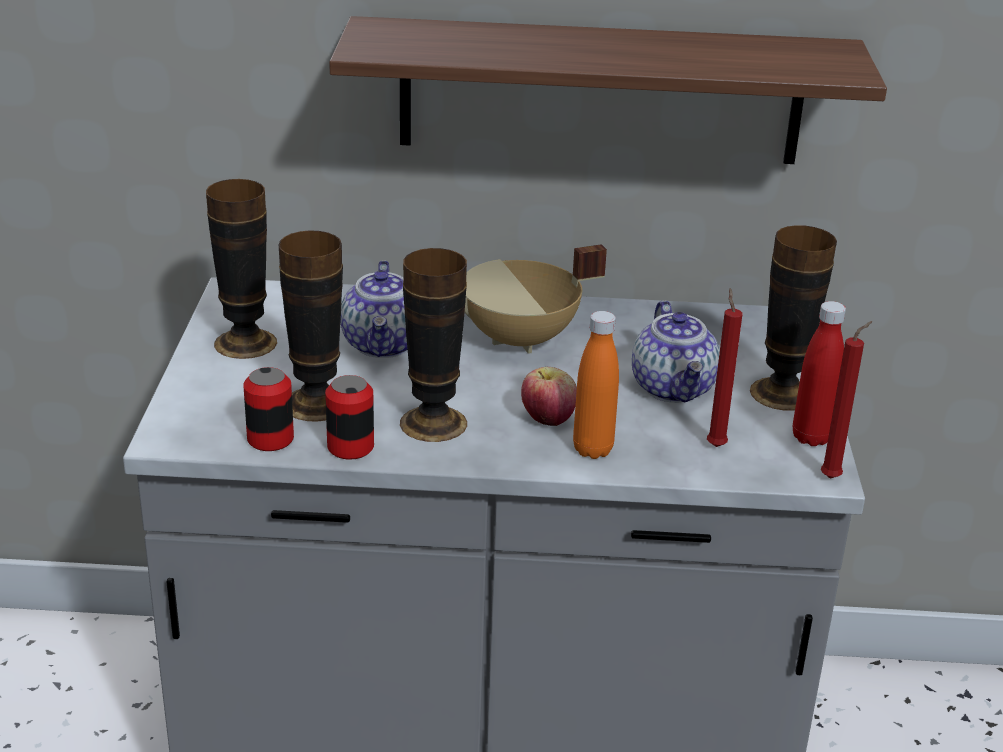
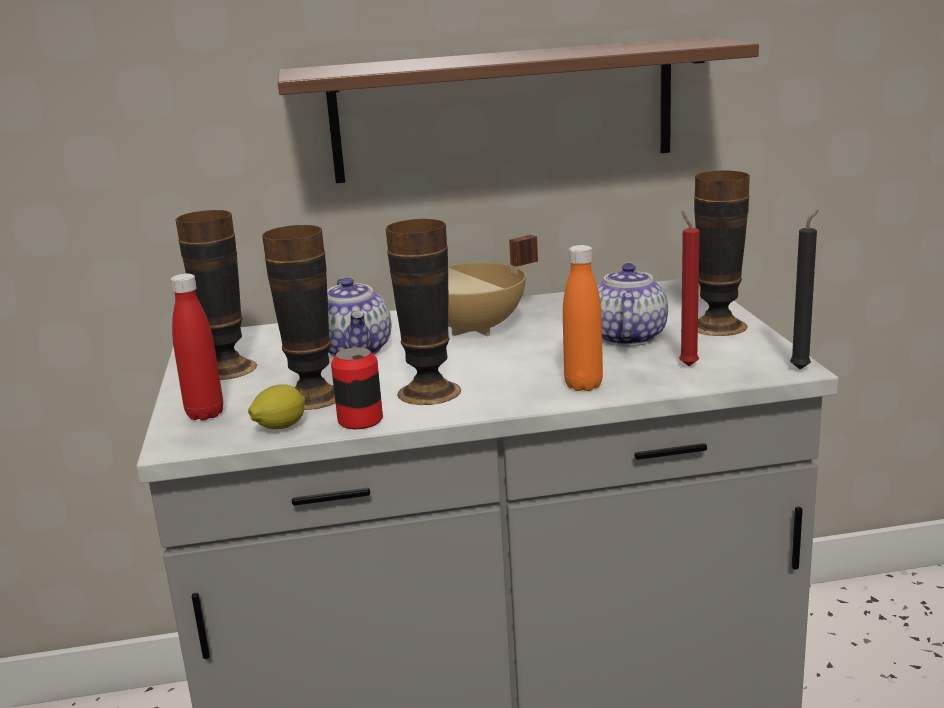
camera: 10 degrees left, 10 degrees down
(270, 439) = (280, 427): can -> lemon
(548, 419) = (531, 373): apple -> none
(674, 388) = (626, 337): teapot -> teapot turned 150 degrees counterclockwise
(811, 437) = (763, 347): red bottle -> red bottle (205, 414)
(833, 477) = (802, 368): red candle -> black candle

